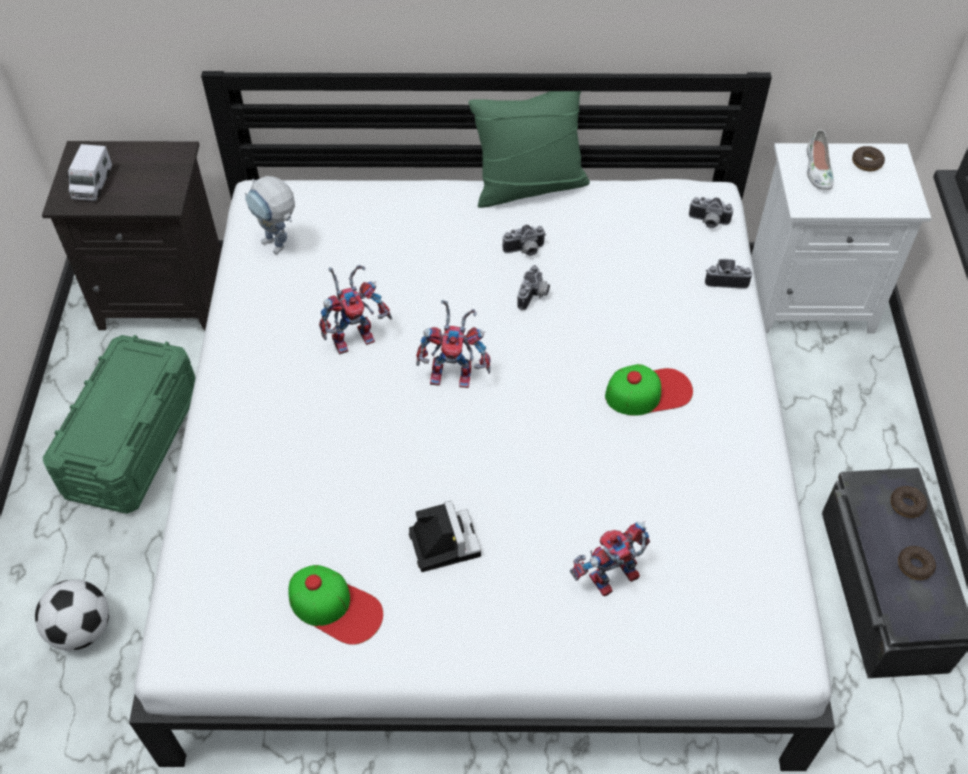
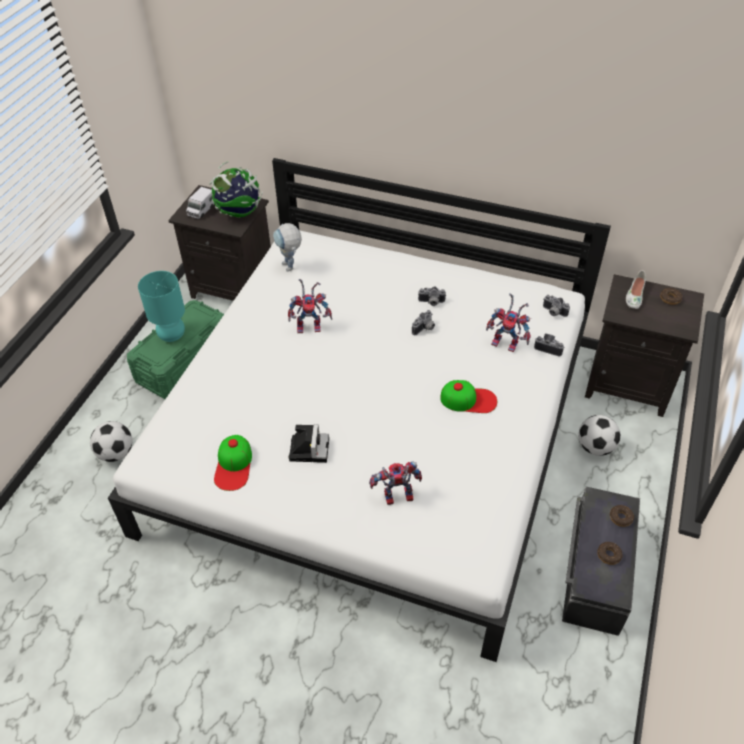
camera: 20 degrees right, 5 degrees down
(109, 407) = (172, 336): none -> turquoise table lamp
(160, 175) = (239, 213): none -> globe
(335, 607) = (234, 465): cap -> cap turned 45 degrees clockwise
(455, 374) = (358, 360): toy robot -> toy robot (507, 343)
(529, 186) = (451, 267): green pillow -> none
(805, 404) = (595, 447): none -> football
(811, 297) = (629, 384): white nightstand -> black nightstand

